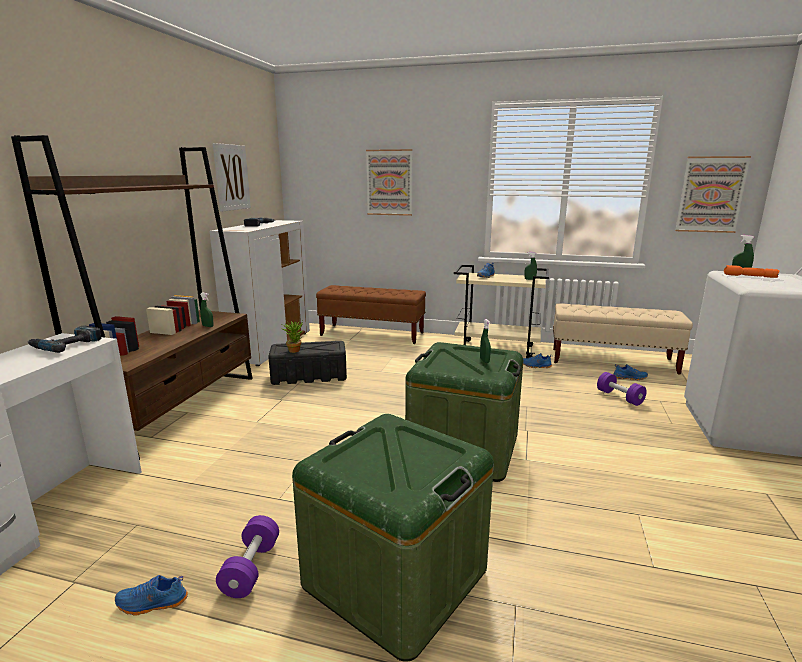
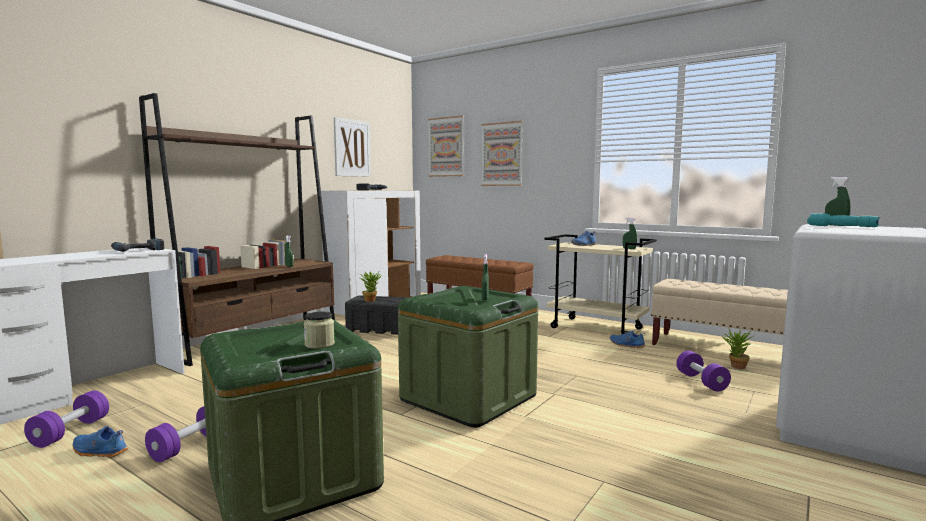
camera: 20 degrees right, 10 degrees down
(83, 586) = (70, 432): none -> purple dumbbell
(432, 456) = (319, 344): none -> jar
(629, 377) = (735, 367): blue shoe -> potted plant
(711, 194) = (859, 151): picture -> picture (446, 147)
(749, 276) = (840, 226): orange flashlight -> turquoise flashlight

